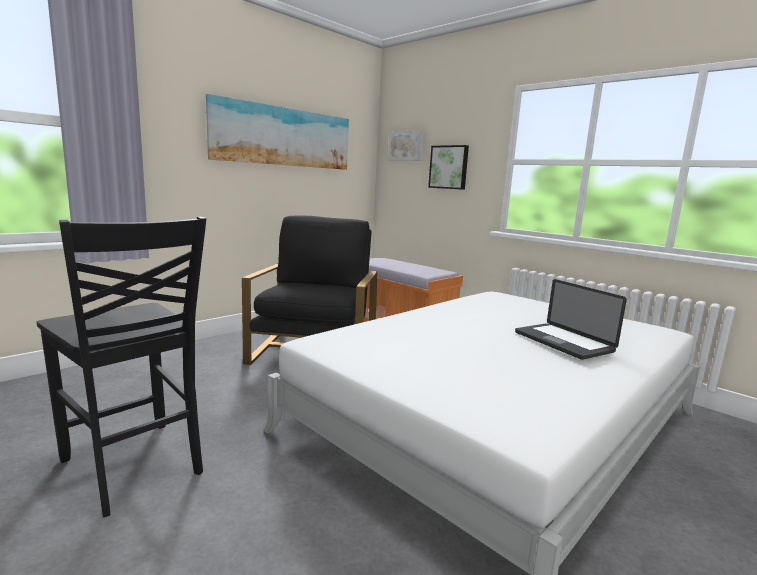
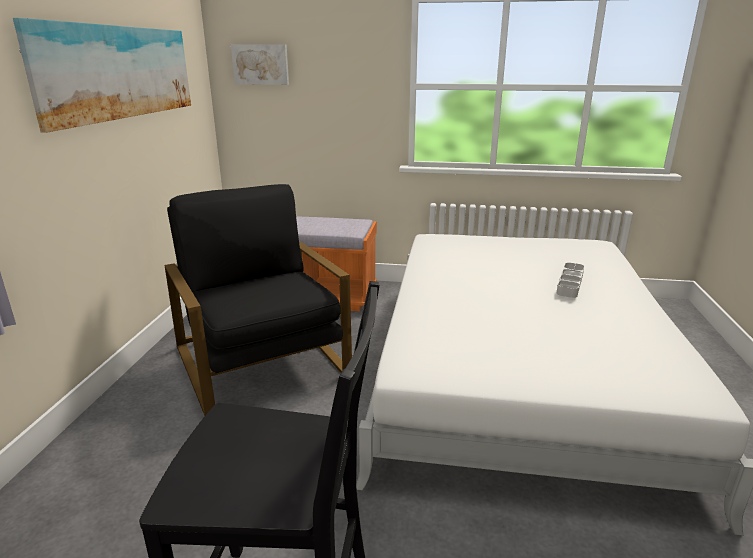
camera: 35 degrees left, 10 degrees up
(449, 167) = (331, 93): picture -> none
(563, 342) = (570, 283): laptop -> grey tray

